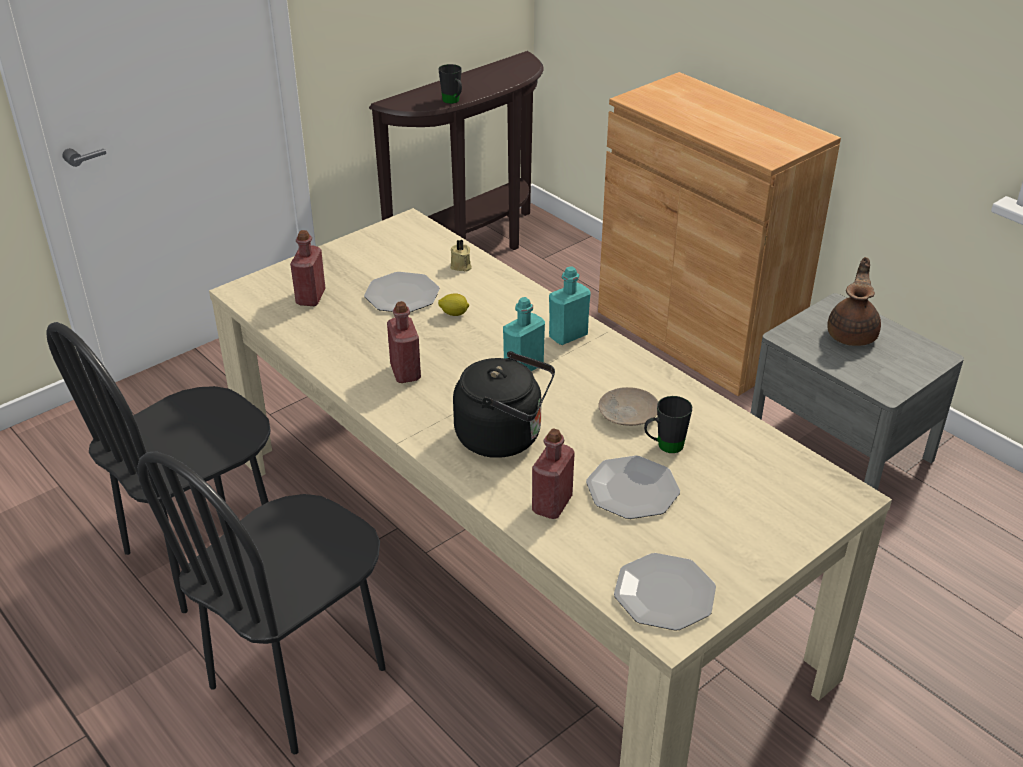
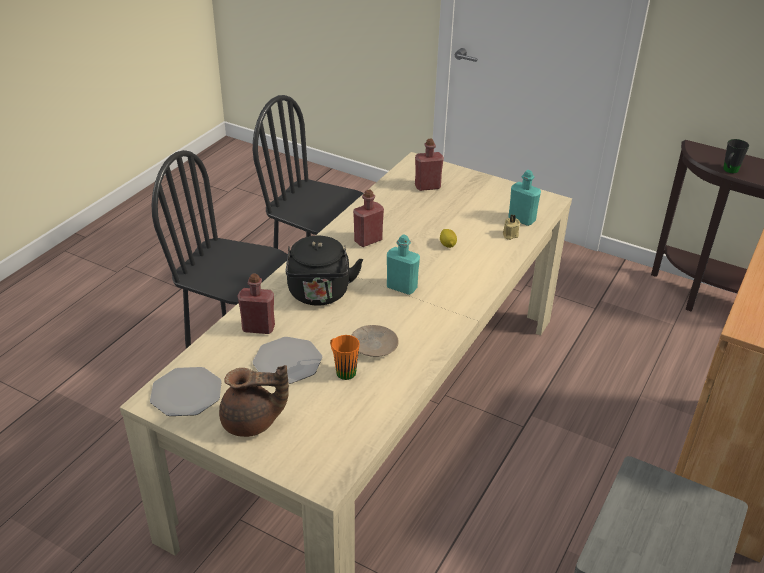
camera: 70 degrees right, 0 degrees up
(402, 295) = (455, 219): plate -> none
(568, 336) = (454, 300): turquoise bottle -> turquoise bottle (521, 219)
(664, 447) = (342, 370): black mug -> orange mug
(852, 334) = (680, 524): brown teapot -> brown teapot (252, 422)

